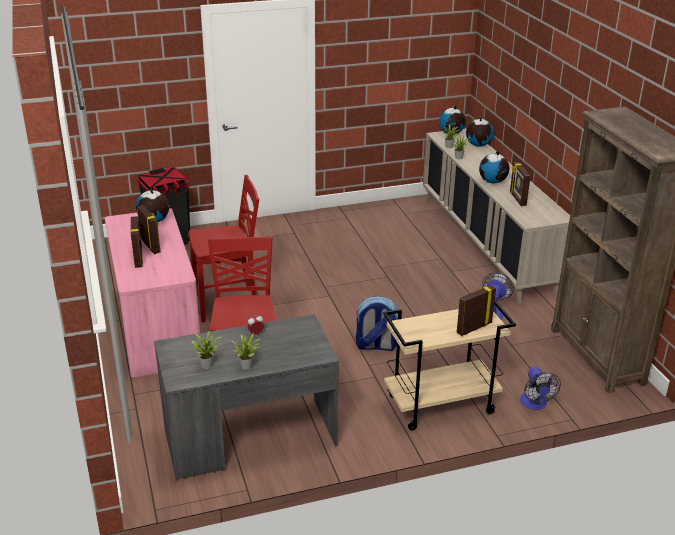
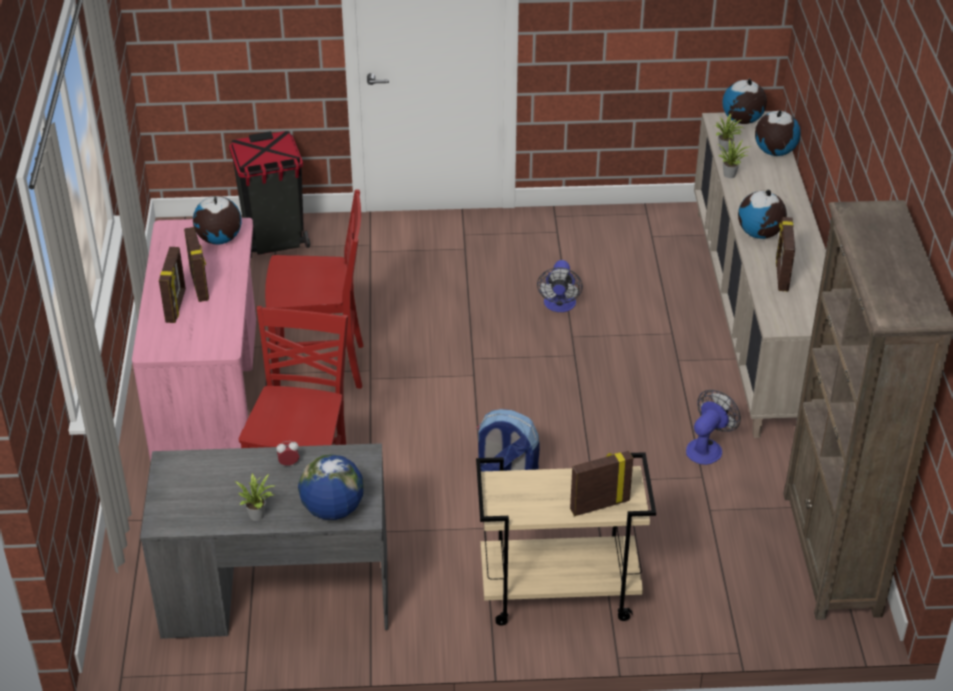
camera: 15 degrees right, 10 degrees up
(206, 364) = (205, 502): potted plant -> none
(299, 355) = (332, 510): none -> globe
(535, 404) = (696, 618): fan -> fan (559, 306)

